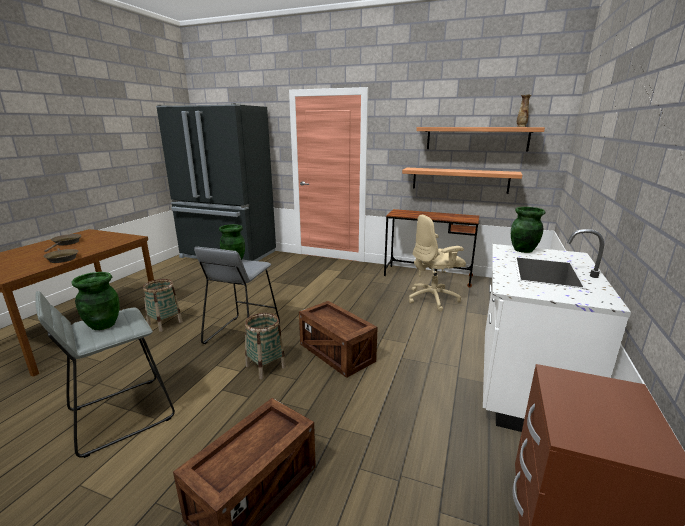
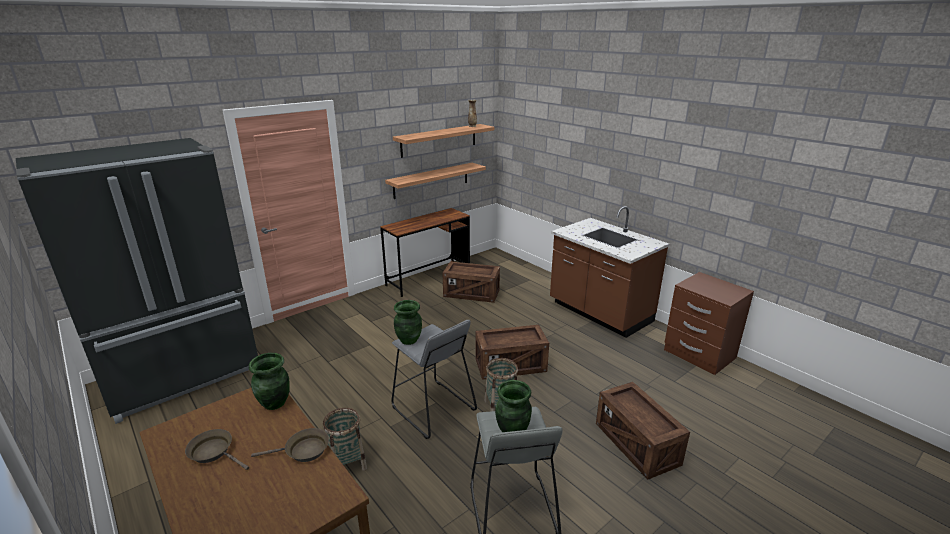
camera: 60 degrees left, 5 degrees up
(433, 299) = (471, 294): beige office chair -> crate
(523, 250) = (572, 228): green vase -> green vase (275, 403)
(523, 385) = (599, 313): white counter -> brown counter

